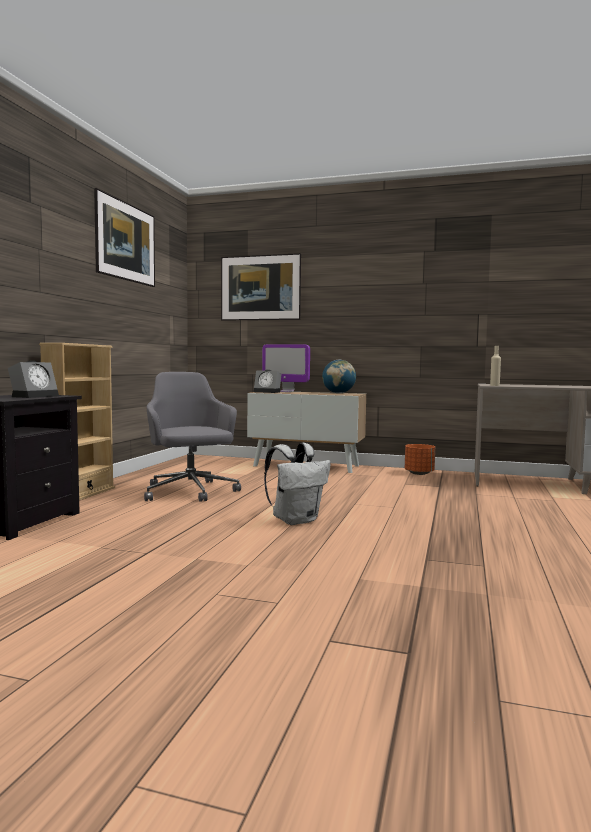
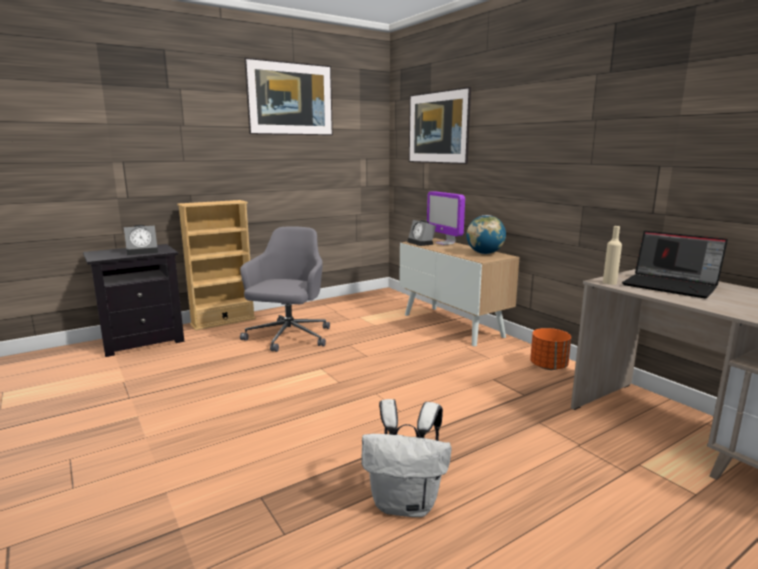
camera: 40 degrees right, 10 degrees up
(296, 520) = (282, 398): white backpack -> white backpack (406, 503)
(522, 385) = (671, 286): none -> laptop

